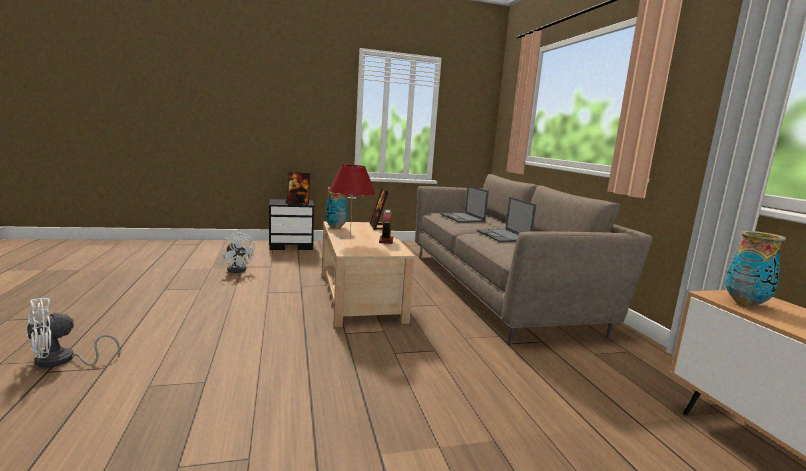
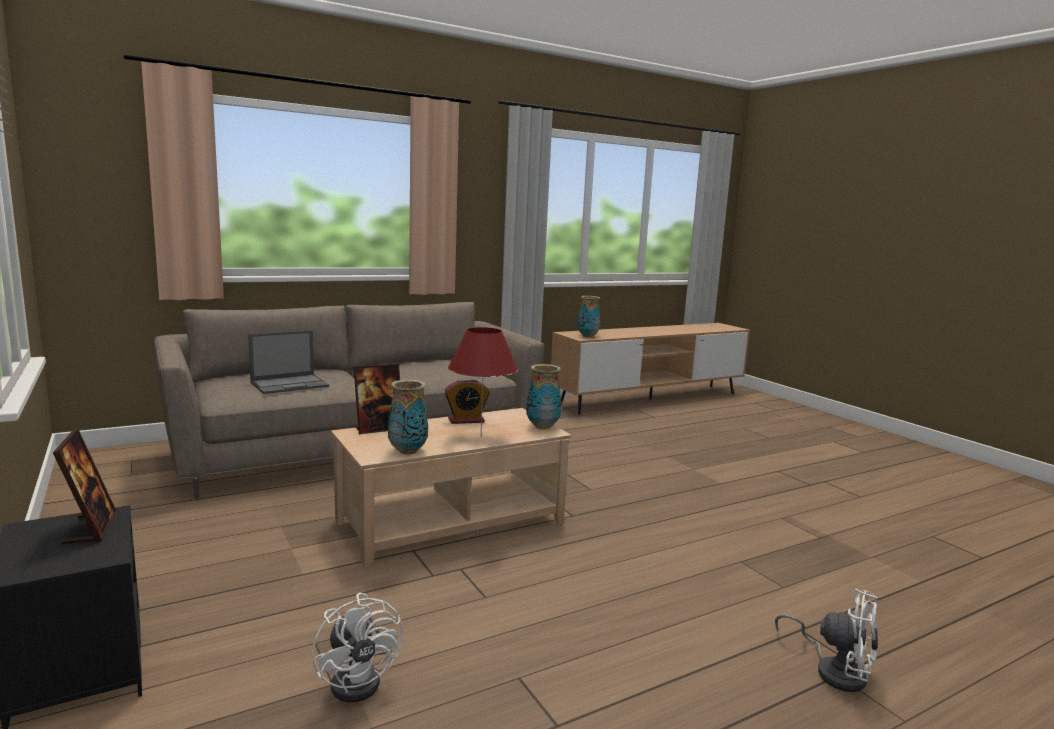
camera: 105 degrees left, 0 degrees up
(238, 269) = (362, 679): white fan -> white fan turned 120 degrees clockwise
(360, 252) = (542, 426): none -> vase
(503, 236) = (405, 372): laptop -> none

